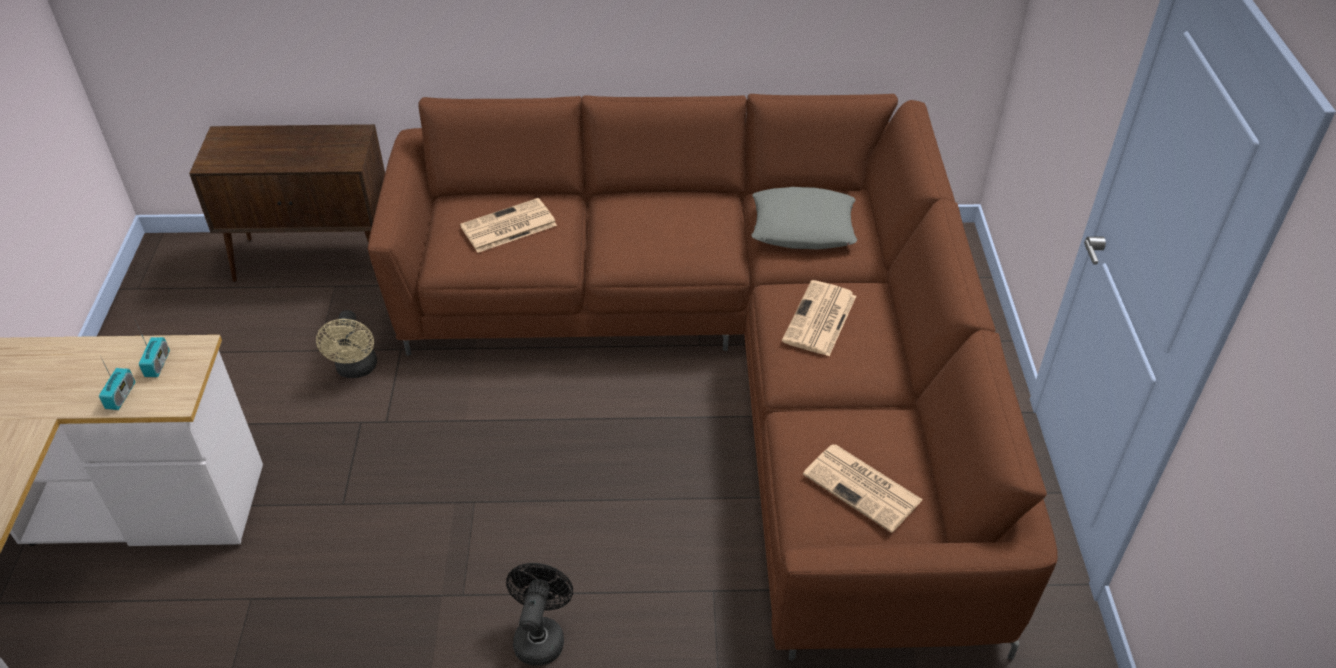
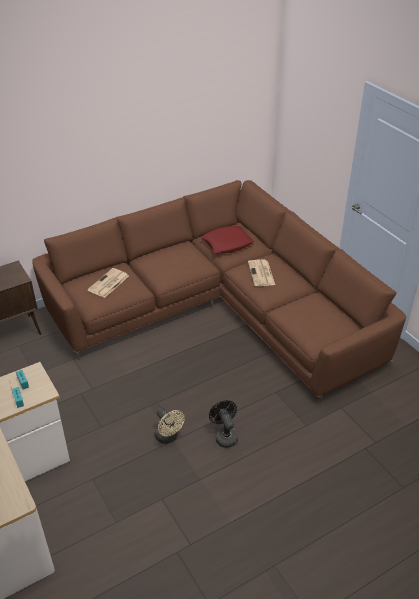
camera: 30 degrees left, 5 degrees down
(356, 369) = (60, 374): beige fan -> beige fan (168, 437)
(803, 227) = (227, 243): grey pillow -> red pillow
(864, 488) = (323, 323): newspaper -> none

